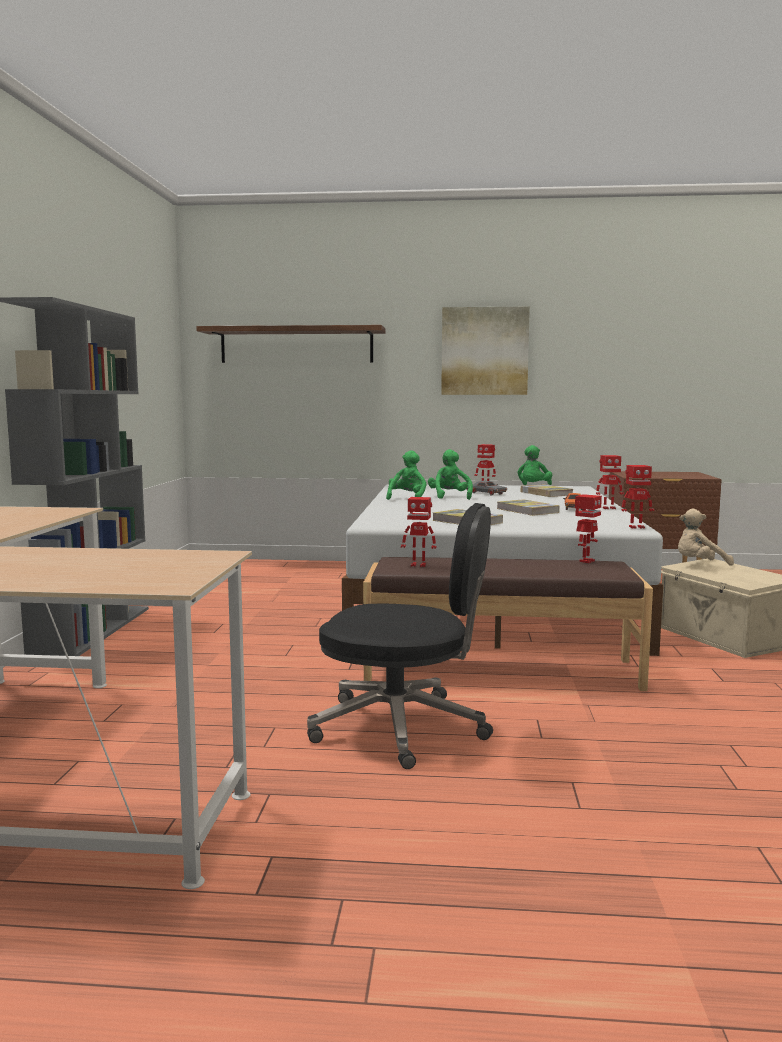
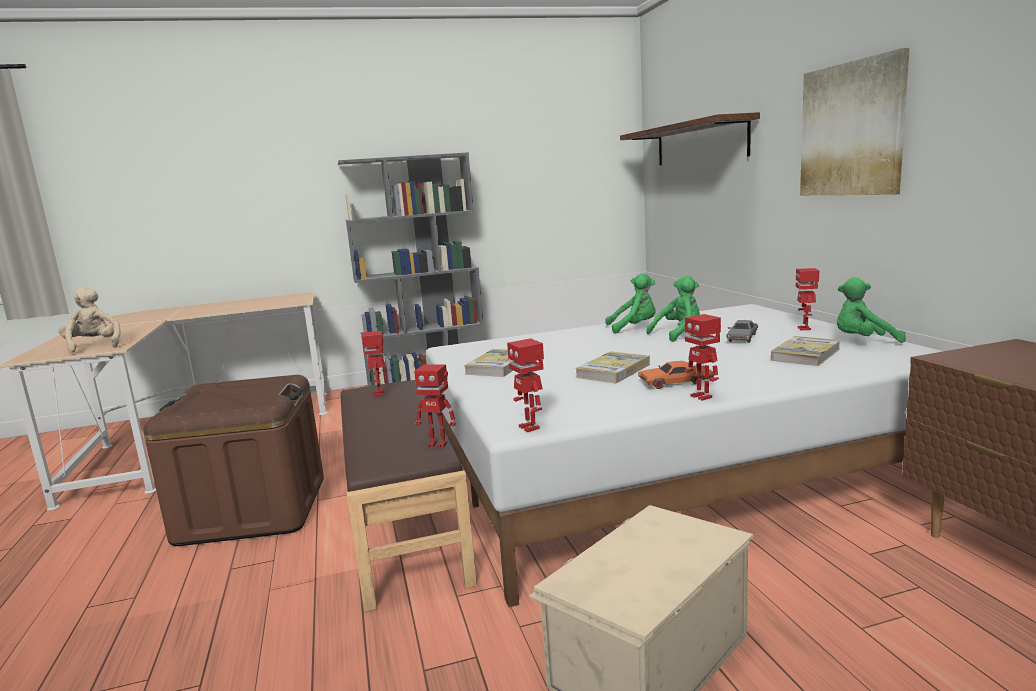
camera: 70 degrees right, 5 degrees up
(402, 728) = (253, 510): black office chair -> brown storage box
(699, 564) = (678, 529): beige plush toy -> beige plush toy (94, 346)

